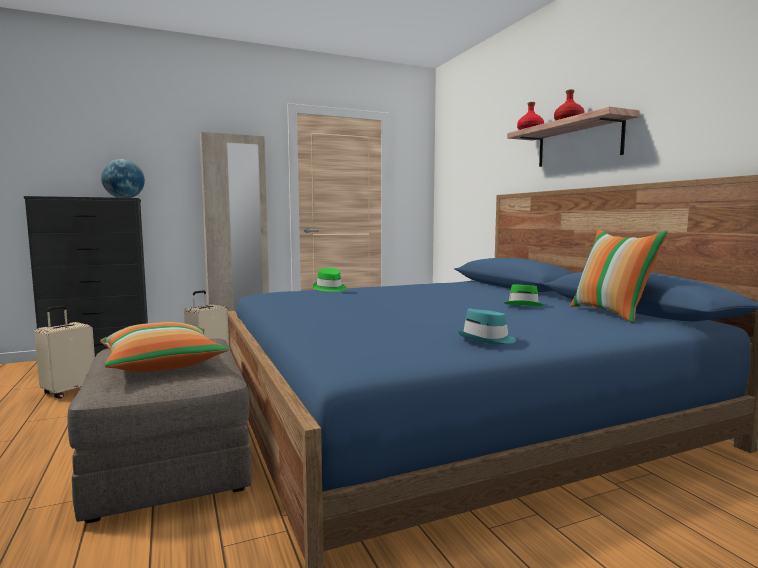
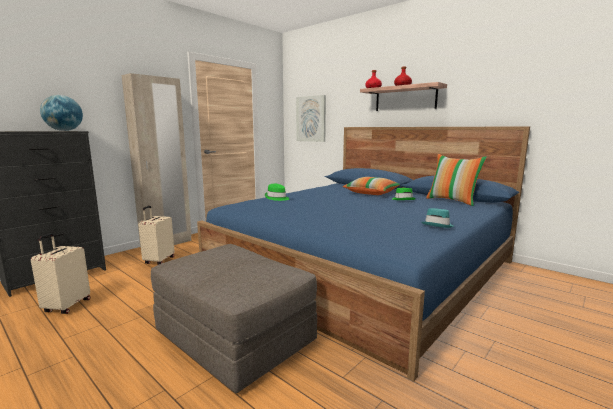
camera: 25 degrees left, 5 degrees up
(163, 364) = (240, 269): pillow -> pillow (372, 193)
(462, 186) = (311, 119): none -> picture

